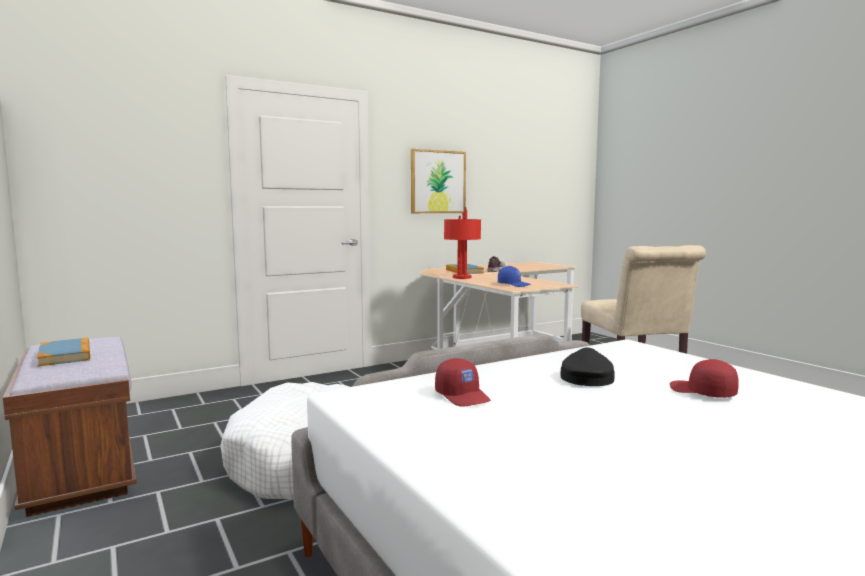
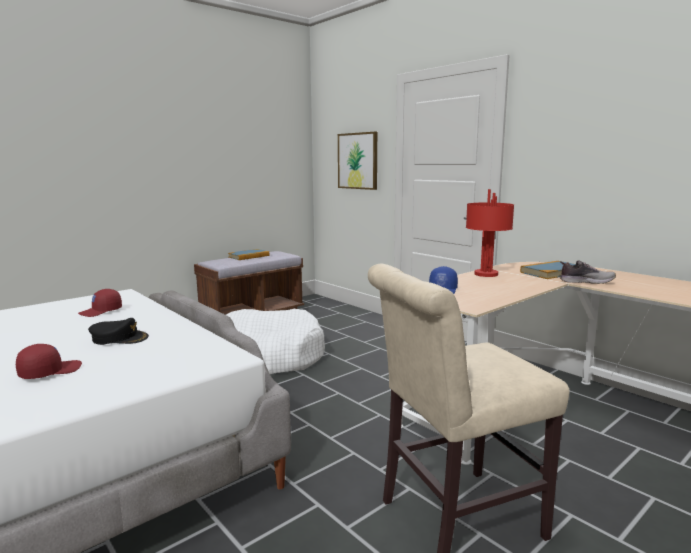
camera: 80 degrees right, 5 degrees up
(437, 182) = (591, 151): picture -> picture (358, 161)

